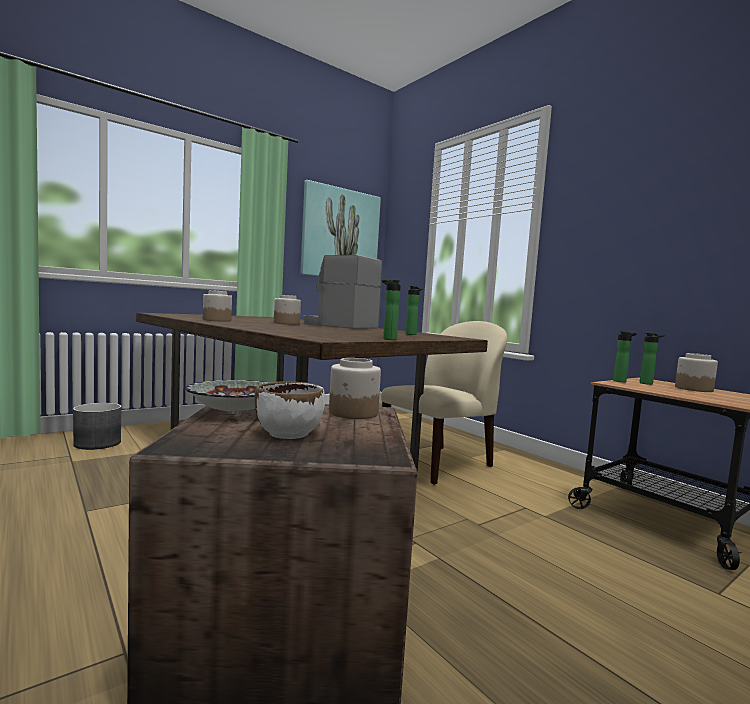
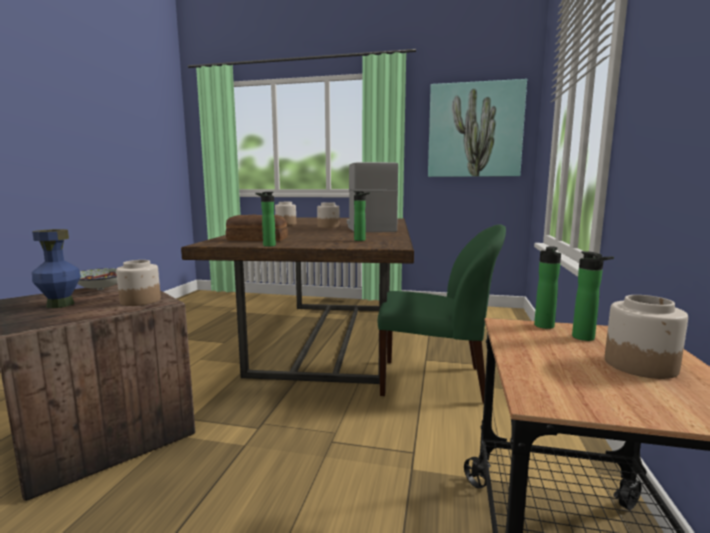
camera: 50 degrees right, 5 degrees up
(98, 443) = (258, 303): grey planter -> none
(289, 433) = (60, 304): white bowl -> blue vase
(328, 334) = (257, 239): none -> bread
(439, 463) = (435, 381): beige chair -> green chair

